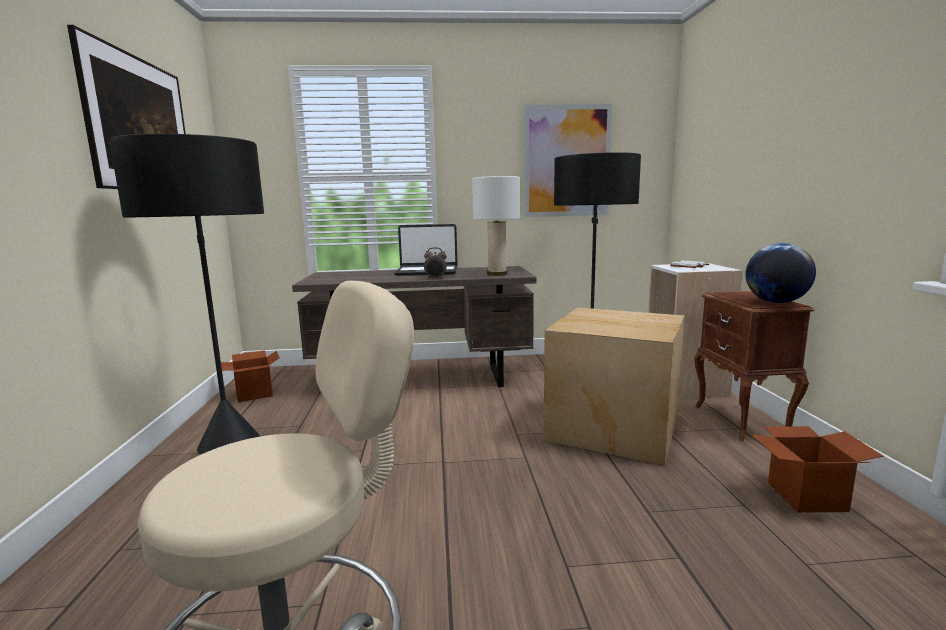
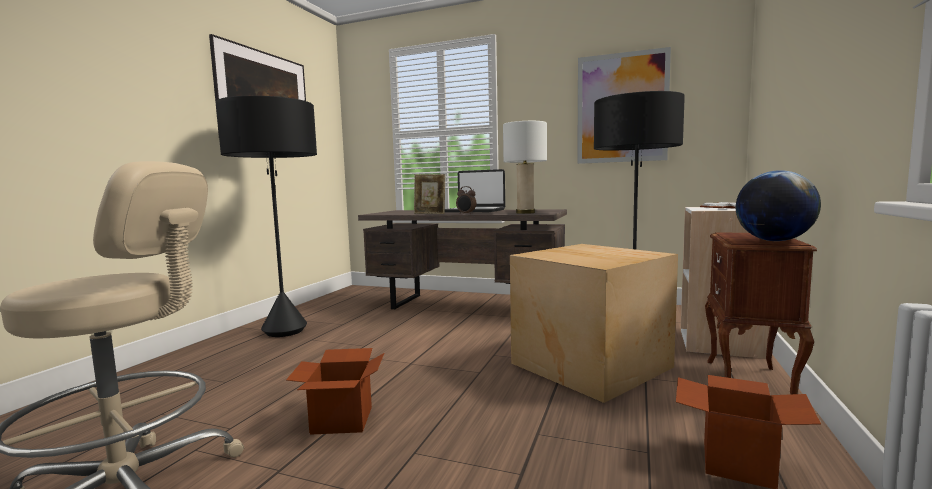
camera: 25 degrees right, 5 degrees down
(254, 394) = (338, 301): cardboard box -> cardboard box (342, 420)
(387, 279) = (430, 213): none -> picture frame

